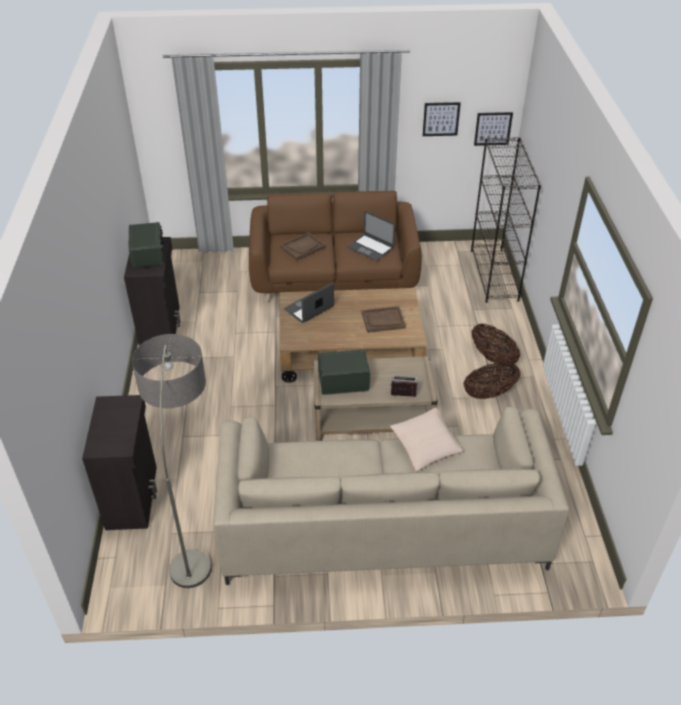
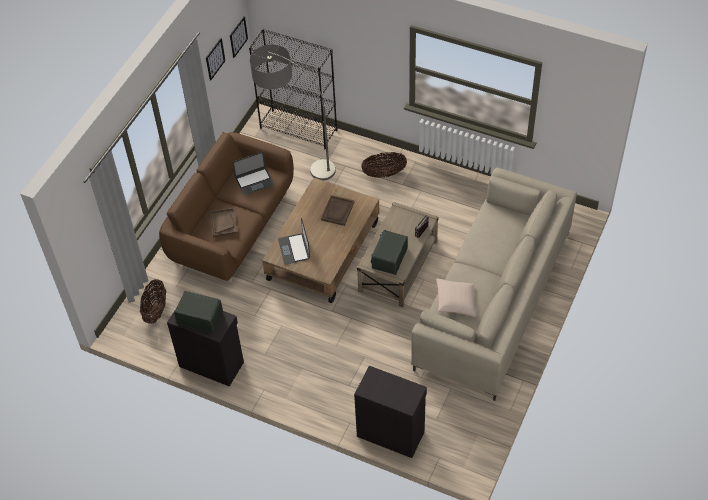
camera: 60 degrees left, 10 degrees up
(194, 528) = (439, 404): floor lamp -> floor lamp (295, 161)
(425, 446) = (477, 239): beige pillow -> beige pillow (455, 302)
(489, 393) = (416, 192): basket -> basket (155, 310)

